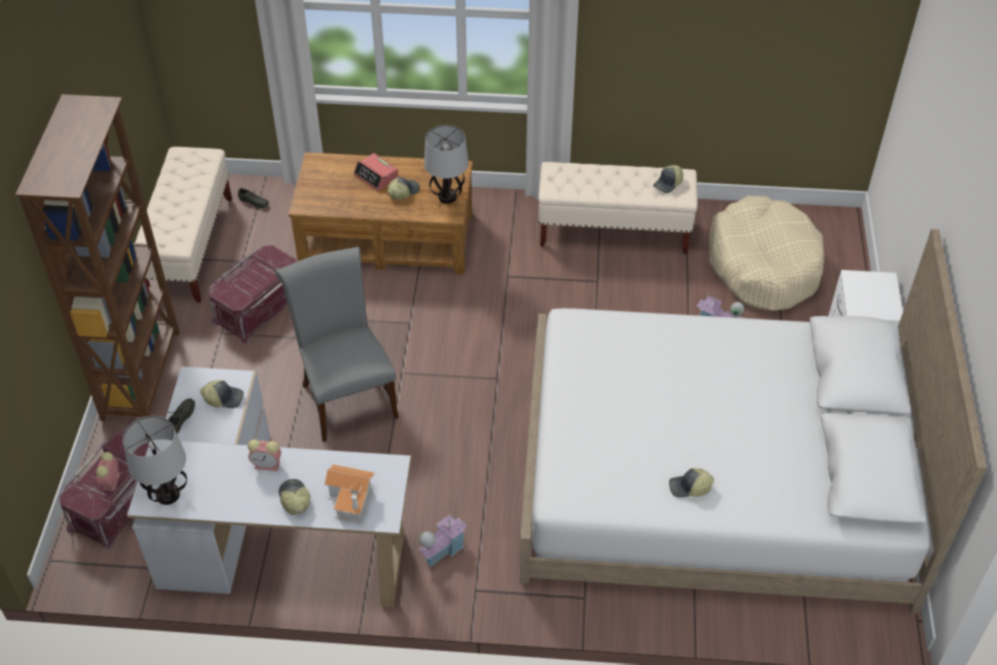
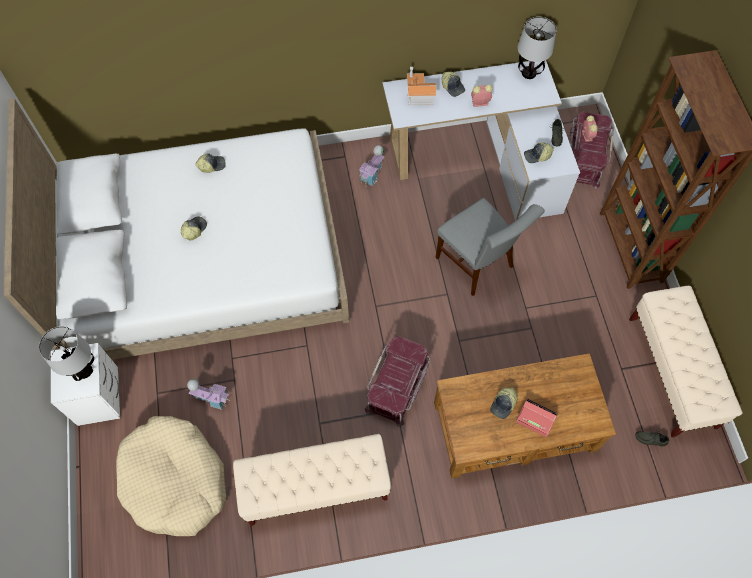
camera: 165 degrees right, 15 degrees up
(258, 306) = (583, 327): red storage box -> red storage box (398, 386)
(448, 197) = (461, 408): table lamp -> table lamp (83, 371)
(668, 184) = (262, 481): cap -> cap (194, 230)

